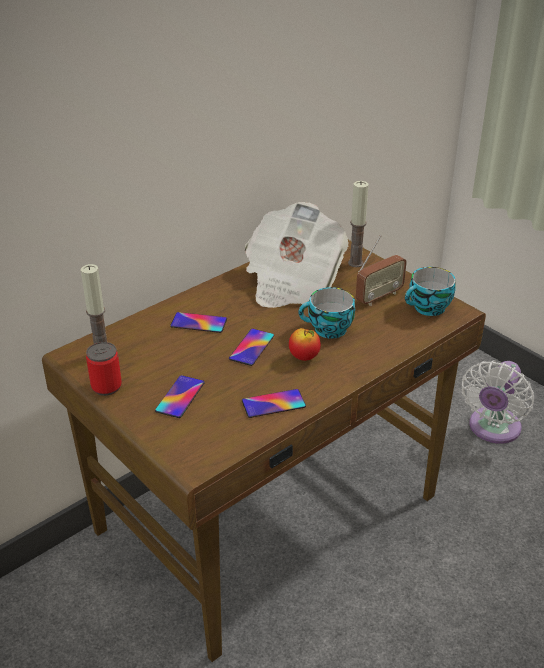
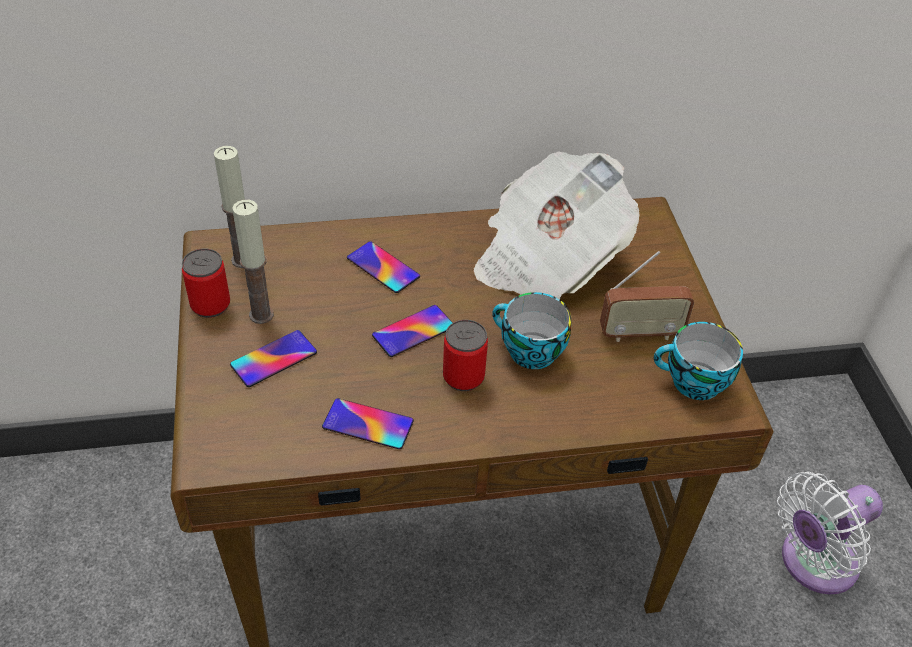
camera: 30 degrees right, 10 degrees up
(304, 357) = (463, 377): apple -> can
(355, 263) = (654, 268): candle -> candle (261, 315)

